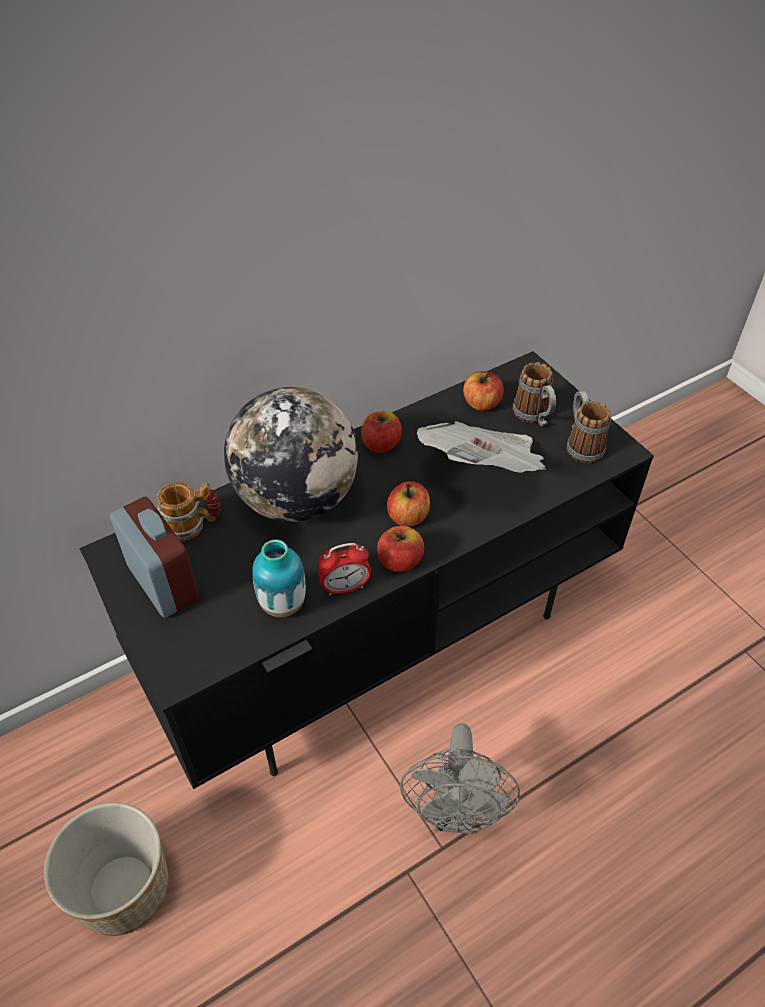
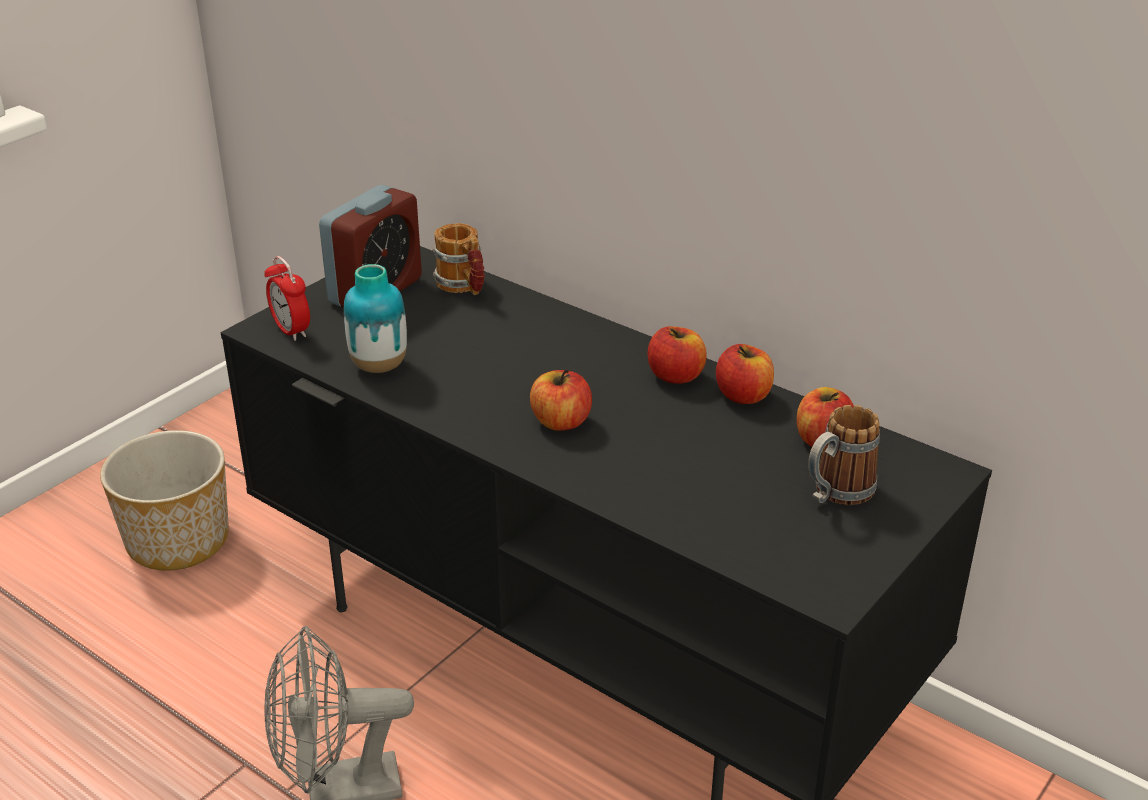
camera: 70 degrees right, 15 degrees down
(296, 498) = (541, 338): globe -> none
(345, 587) = (422, 400): alarm clock -> alarm clock (291, 330)
(400, 561) = (483, 430): apple -> apple (743, 395)
(483, 469) = (688, 466): newspaper -> none
(581, 444) = (810, 550): mug -> none

